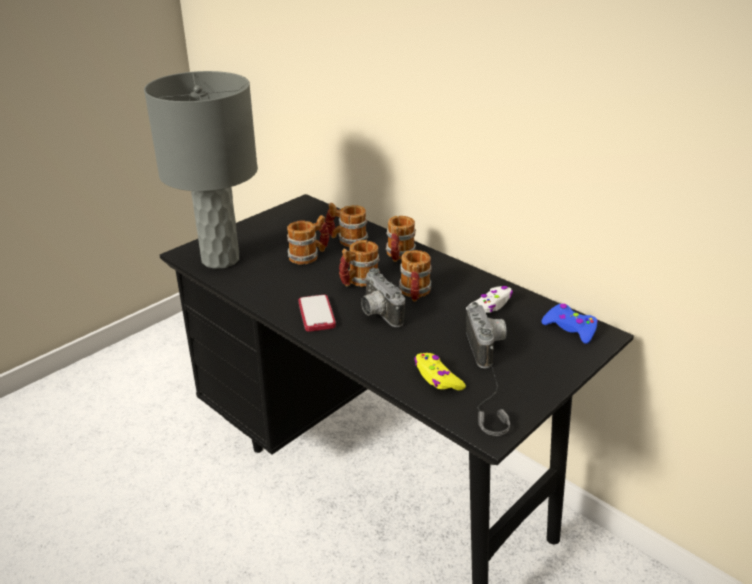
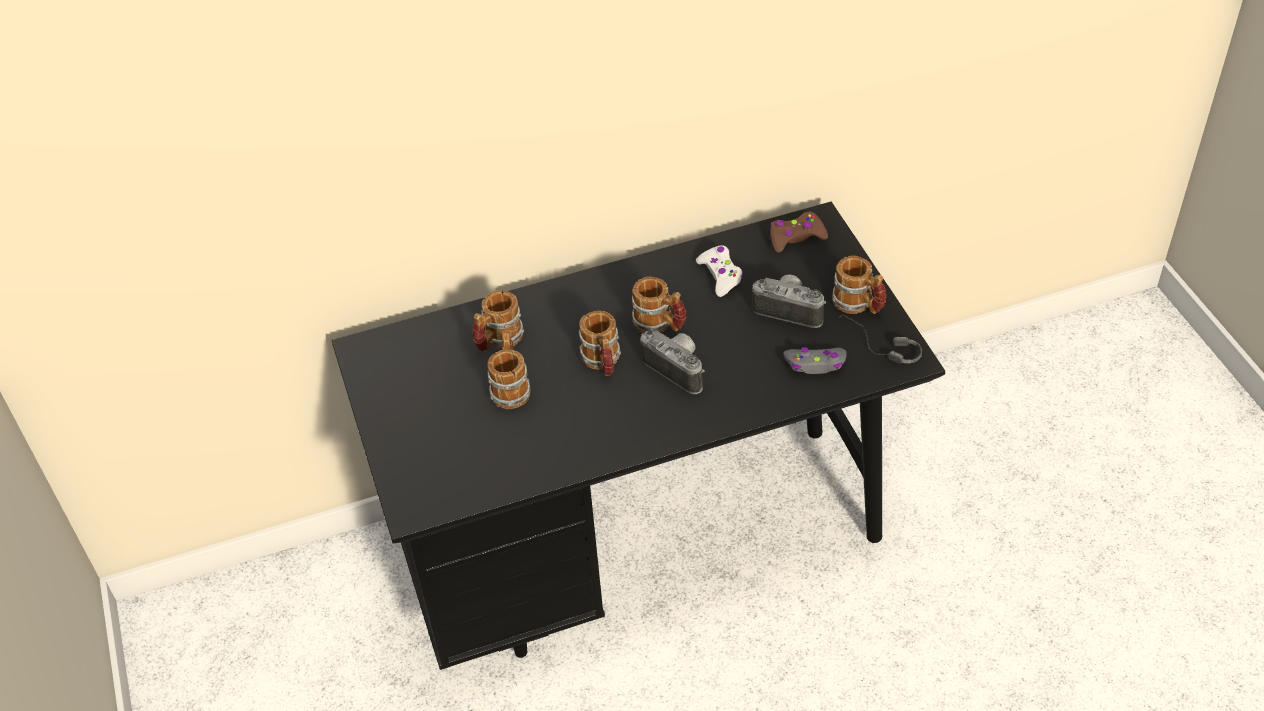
camera: 60 degrees left, 15 degrees up
(220, 259) = (455, 476): grey table lamp -> none
(316, 314) = (647, 420): phone -> none
(377, 313) = (678, 369): camera -> camera turned 135 degrees counterclockwise
(399, 255) = (569, 307): mug -> mug (858, 305)
(437, 378) = (815, 364): yellow game controller -> grey game controller
(570, 328) = (796, 237): blue game controller -> brown game controller

